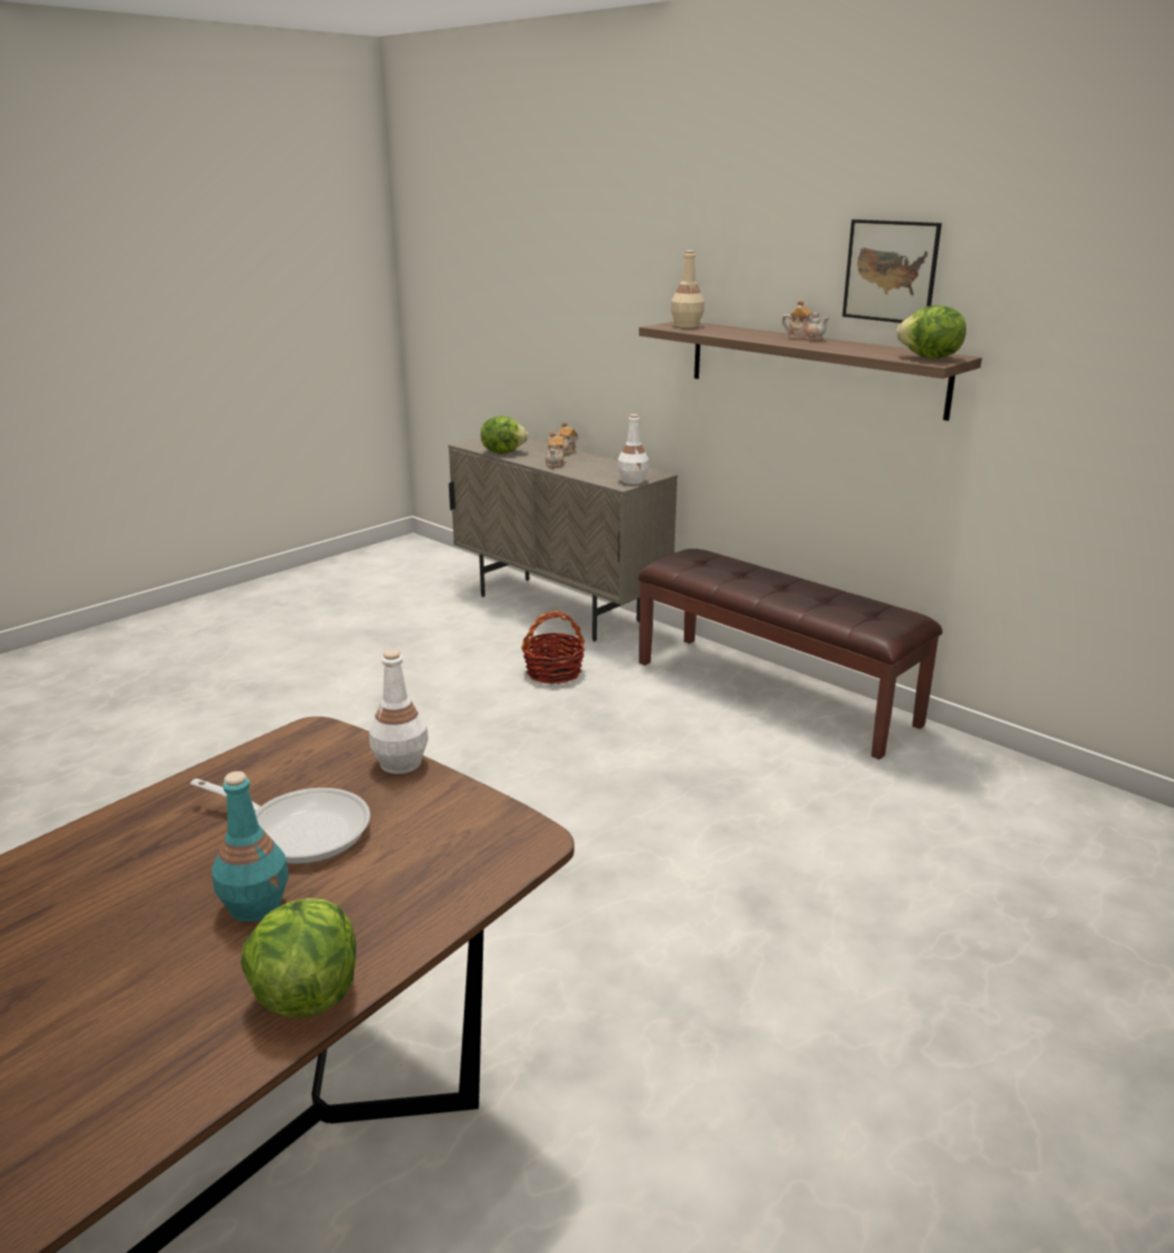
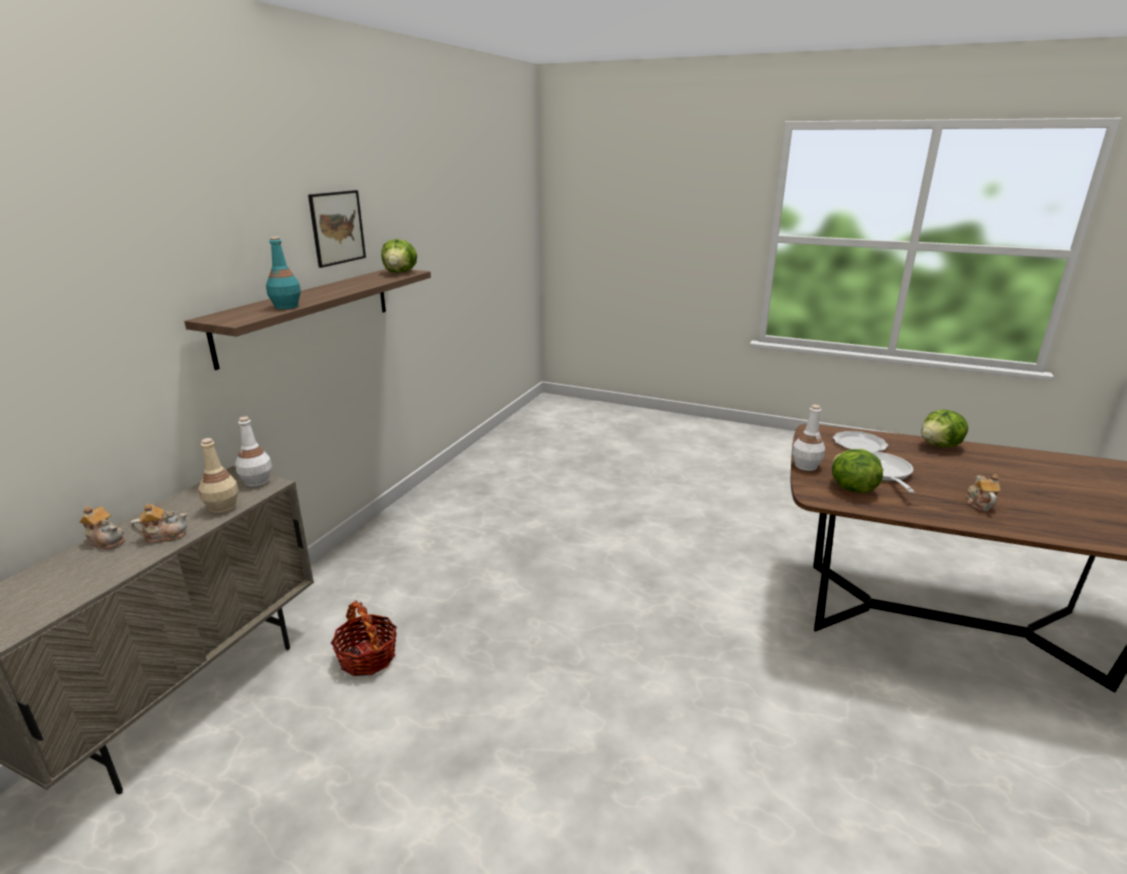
camera: 110 degrees left, 0 degrees up
(256, 905) = (929, 466): turquoise bottle -> turquoise bottle (286, 306)
(422, 866) = (859, 444): none -> plate
(503, 452) = (81, 588): lettuce -> lettuce (851, 488)
(686, 326) = (235, 316): beige bottle -> beige bottle (223, 507)
(775, 692) = (386, 540): brown bench -> none
(804, 338) = (317, 290): teapot -> teapot (979, 503)

